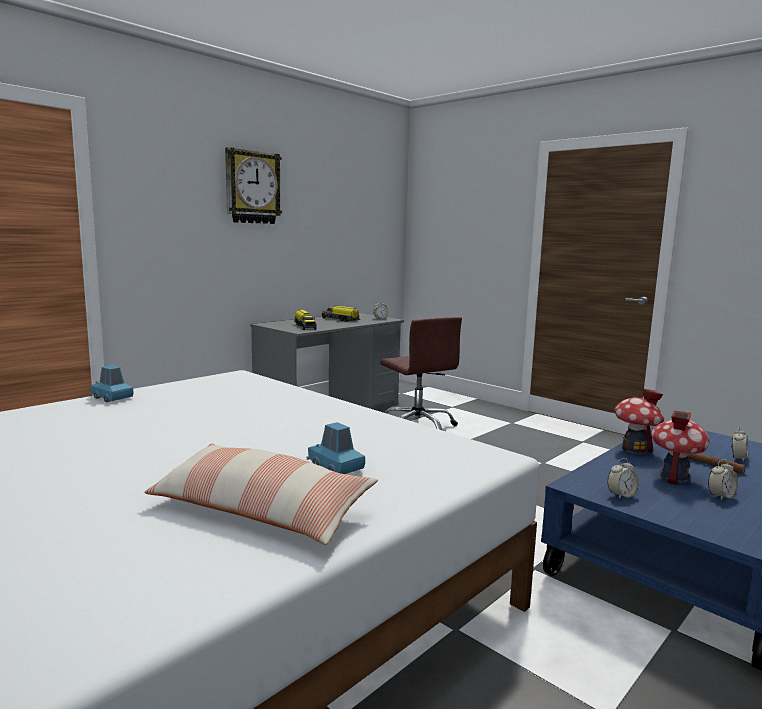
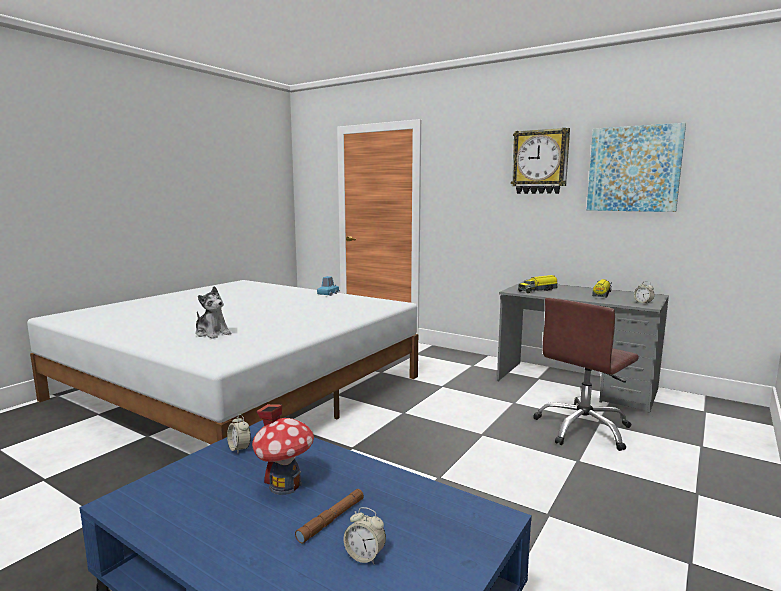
camera: 80 degrees right, 0 degrees up
(260, 510) = (162, 328): pillow -> none
(325, 203) = (633, 169): none -> picture
(335, 466) = (212, 333): blue toy car -> plush toy
(634, 450) = (370, 471): toy house -> none
(720, 496) = (230, 506): alarm clock -> none

